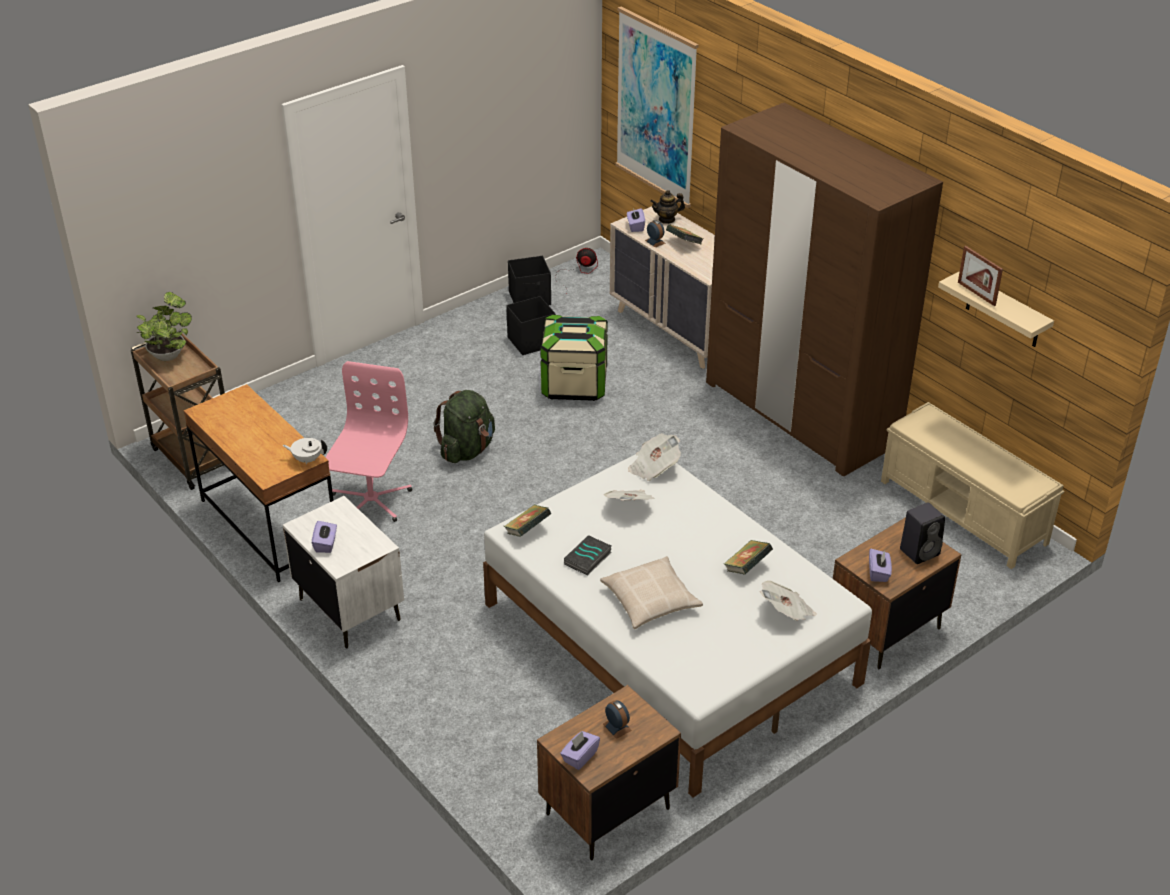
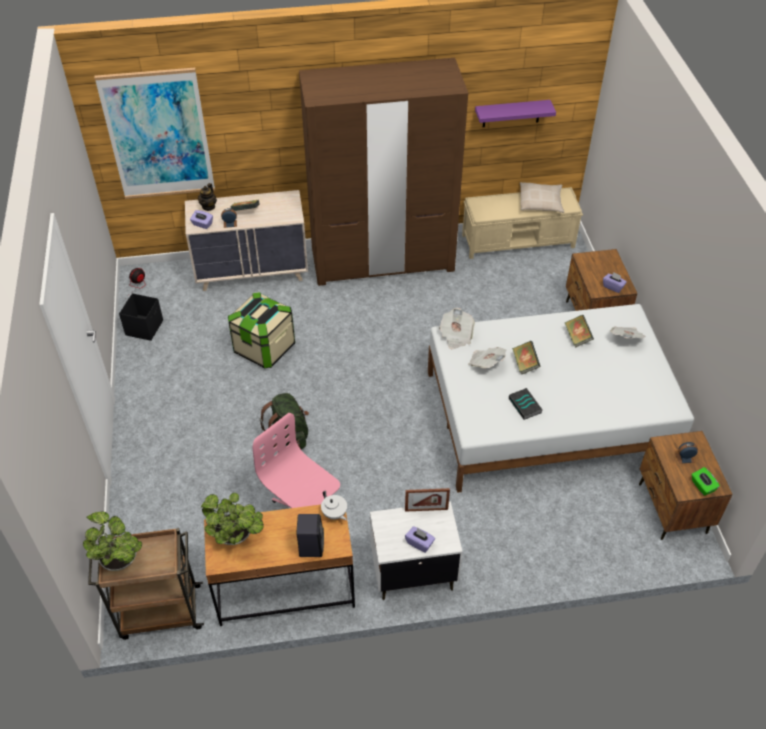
camera: 60 degrees left, 10 degrees up
(238, 410) = (237, 537): none -> potted plant
(307, 459) = (334, 514): white teapot -> white teapot turned 75 degrees counterclockwise
(527, 531) = (478, 424): book -> book (525, 364)
(530, 342) = (196, 349): black storage box -> none
(580, 757) = (702, 486): purple tissue box -> green tissue box
(650, 600) = (582, 393): beige pillow -> beige pillow (540, 202)
(920, 551) = (605, 262): black speaker -> black speaker (311, 545)
(976, 293) = (503, 112): picture frame -> picture frame (426, 509)
(1003, 311) = (511, 113): beige shelf -> purple shelf

